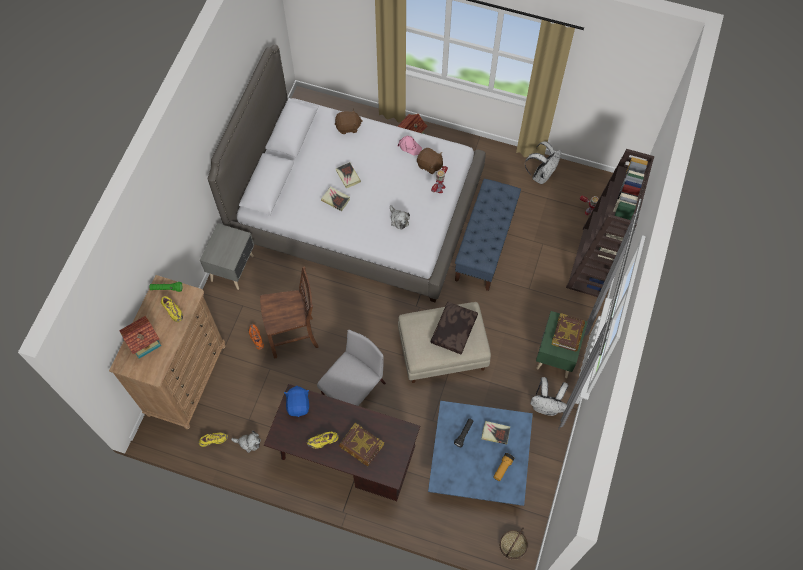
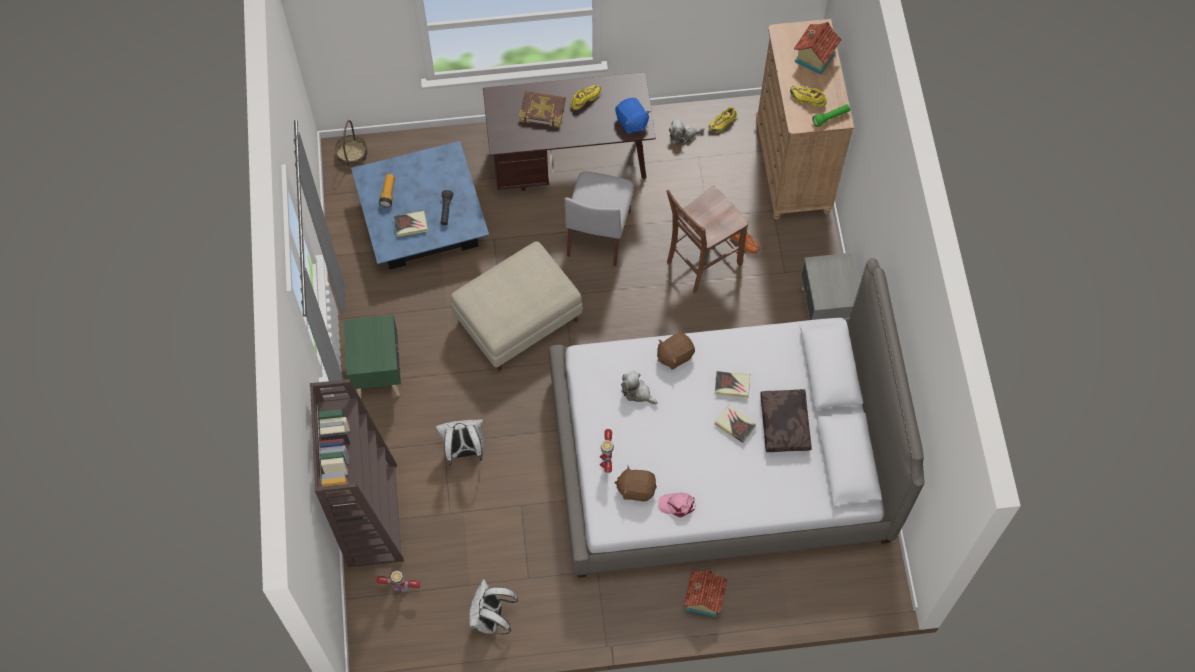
camera: 155 degrees right, 0 degrees up
(348, 127) = (776, 498): brown plush toy -> brown plush toy (674, 355)
(453, 329) = (506, 300): brown pillow -> brown pillow (786, 424)
(485, 245) = (525, 478): blue bench -> none
(546, 406) = (368, 308): white backpack -> white backpack (464, 451)
(568, 334) = (365, 349): book -> none

